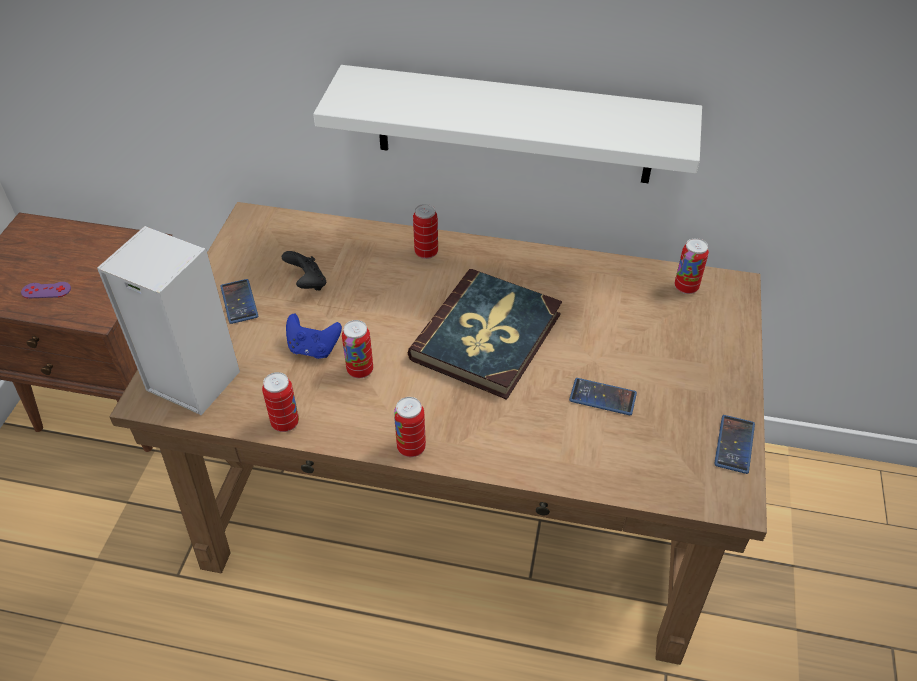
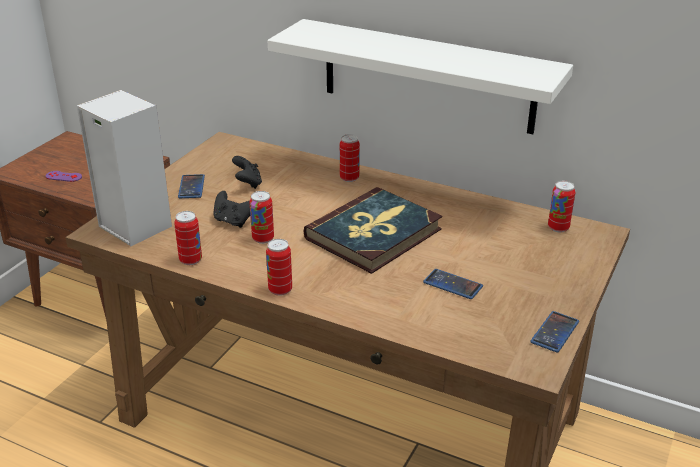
camera: 15 degrees right, 15 degrees down
(313, 349) = (233, 221): blue game controller -> black game controller

